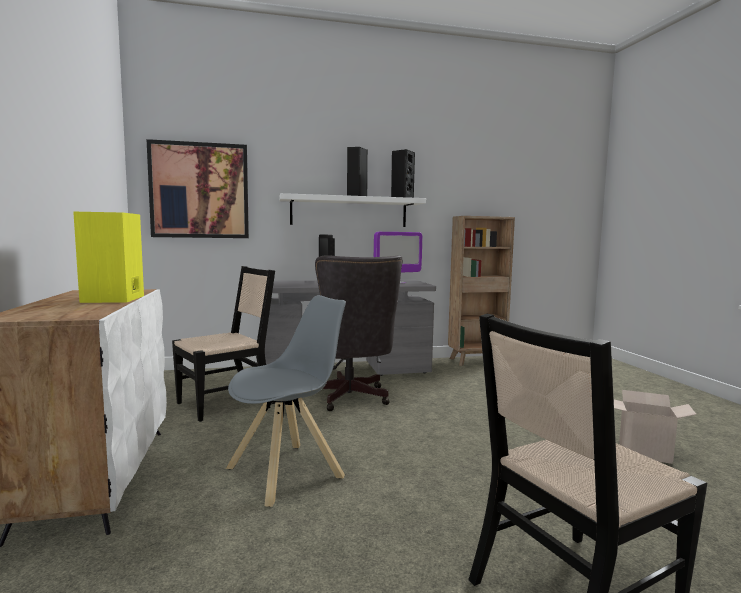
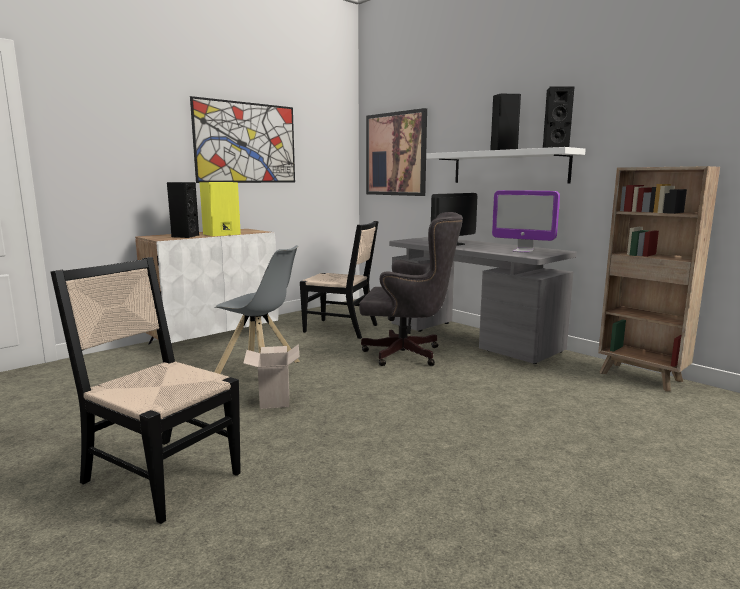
camera: 60 degrees right, 5 degrees up
(60, 152) = (246, 143): none -> picture
(83, 308) = (184, 236): none -> black speaker
(351, 398) = (408, 354): grey office chair -> grey office chair turned 120 degrees counterclockwise
(643, 453) = (474, 505): cardboard box -> cardboard box (273, 399)

